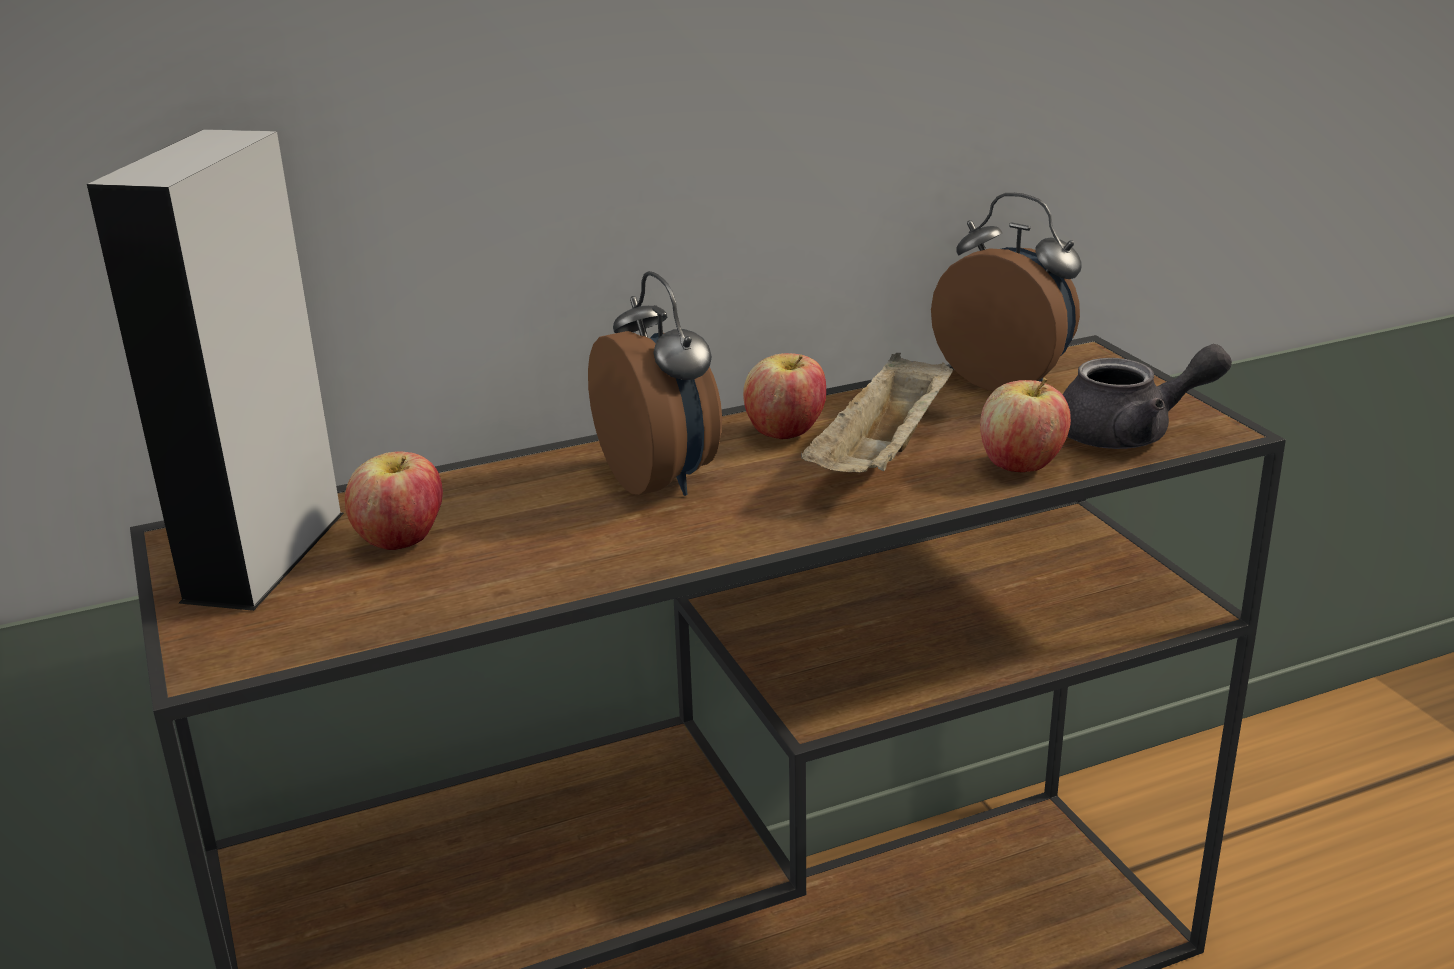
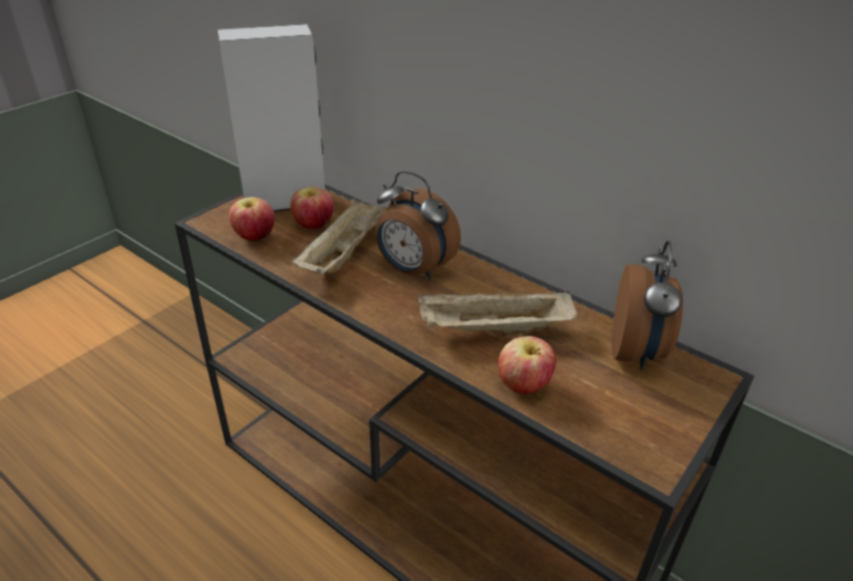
camera: 60 degrees right, 10 degrees up
(539, 529) = (344, 253): none -> beige tray
(662, 480) = (413, 270): alarm clock -> alarm clock turned 90 degrees clockwise
(785, 433) = (492, 291): apple -> apple (255, 237)
(1130, 434) = (608, 423): grey teapot -> none

